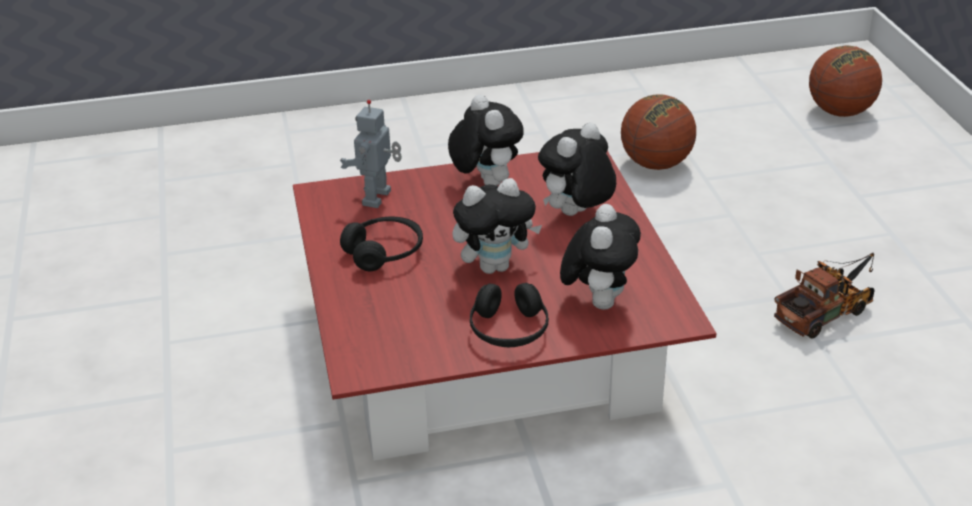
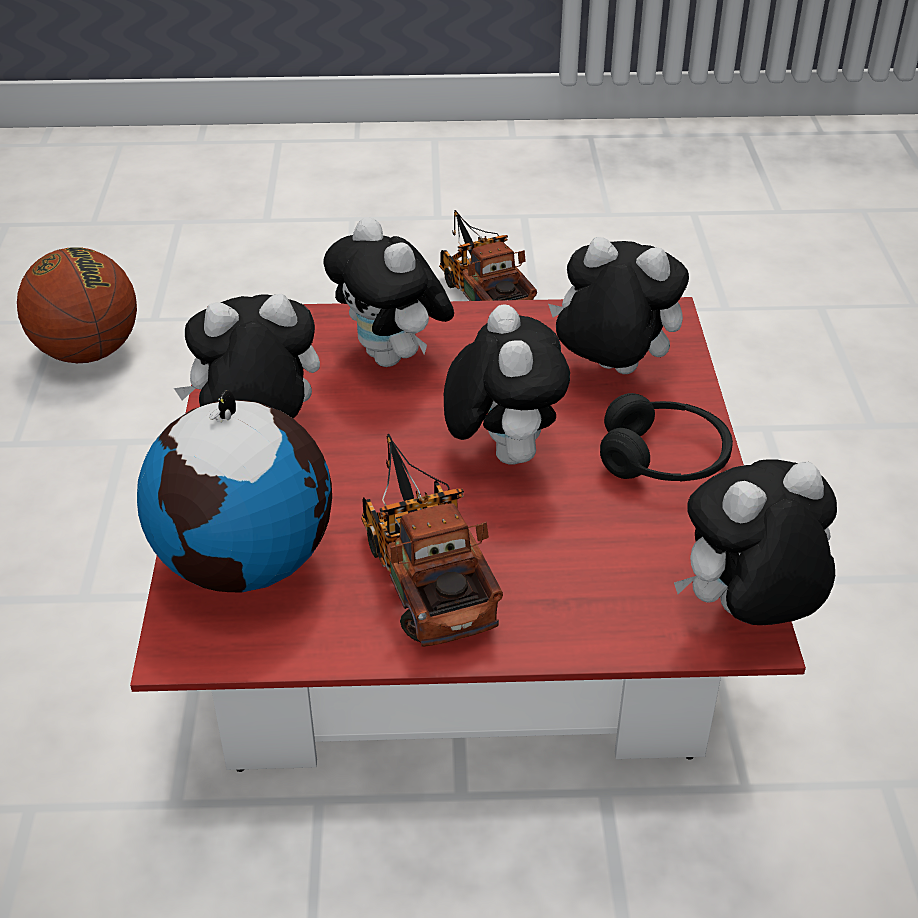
camera: 80 degrees left, 5 degrees up
(370, 370) = (746, 615): none -> plush toy
(378, 198) = (248, 563): toy robot -> globe
(384, 252) = (424, 570): black headphones -> toy truck
(840, 112) = (73, 188): basketball -> none

